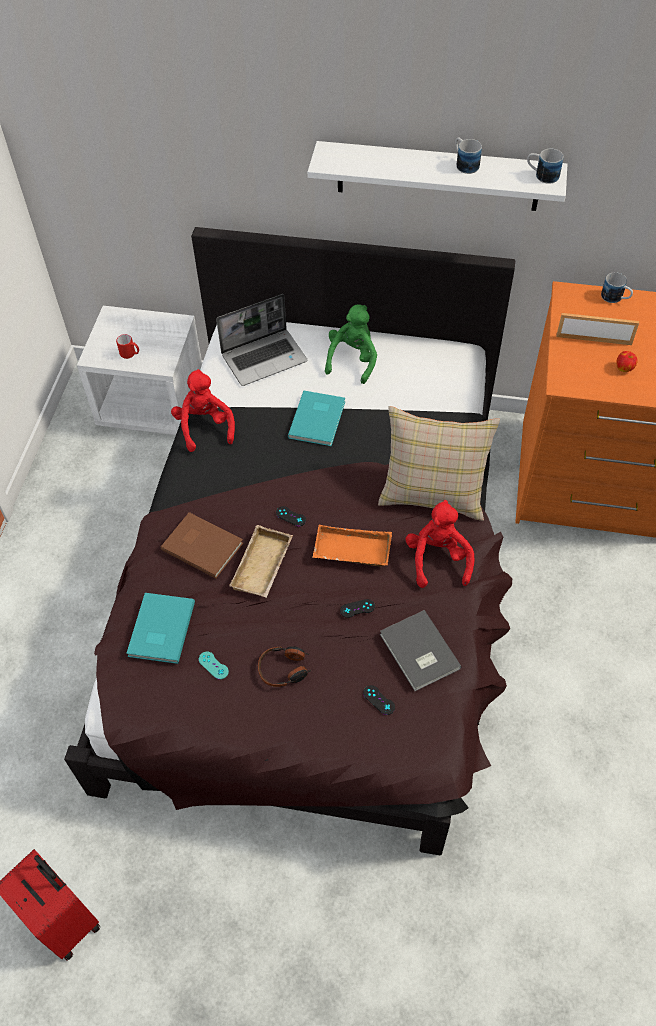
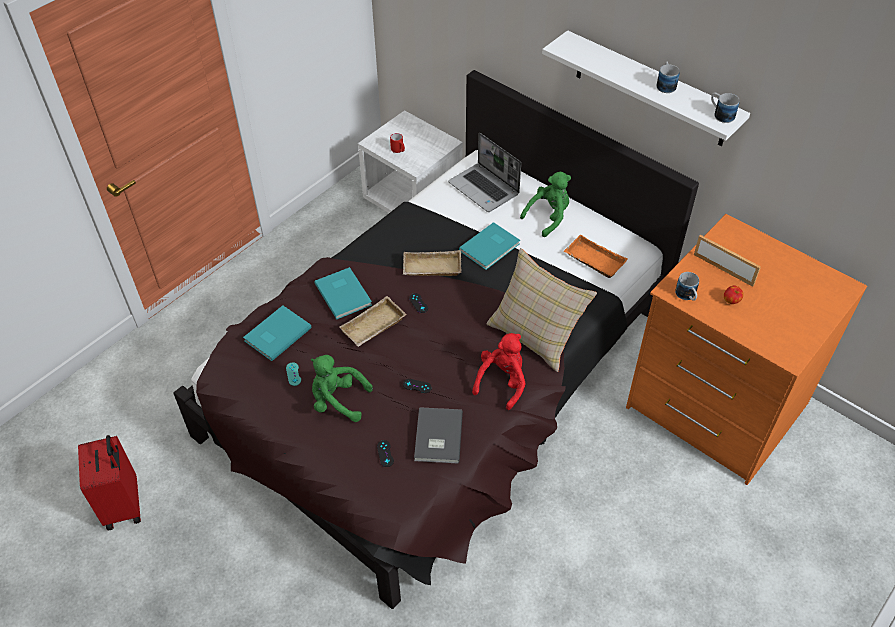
camera: 30 degrees right, 5 degrees down
(202, 545) = (344, 293): brown book -> turquoise book
(204, 427) = (406, 218): red plush toy -> none
(265, 358) = (484, 189): laptop -> laptop turned 45 degrees clockwise
(275, 471) = (431, 268): none -> beige tray
(284, 669) = (337, 401): headphones -> green plush toy
(351, 552) = (441, 346): orange tray -> orange tray (593, 261)
(615, 298) = (768, 247): mug -> mug (687, 296)

